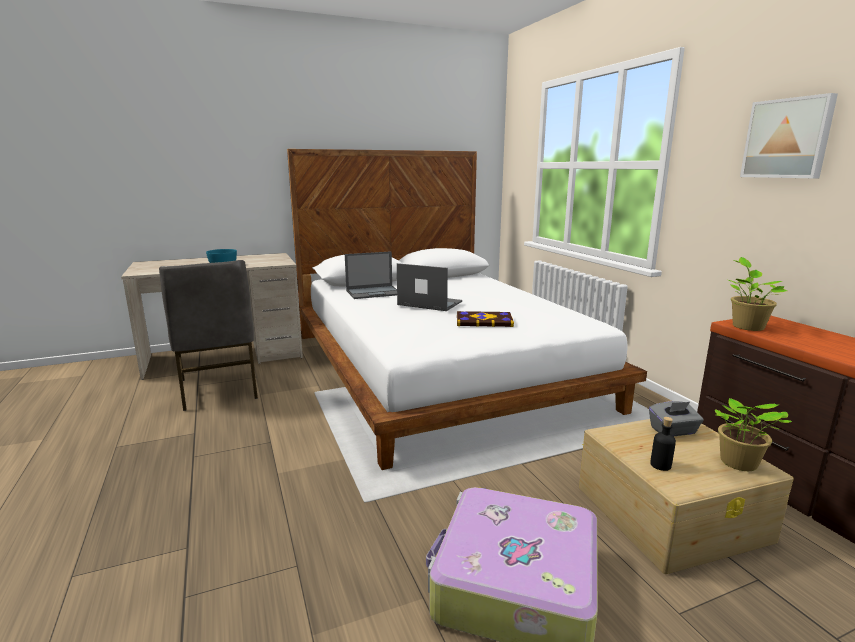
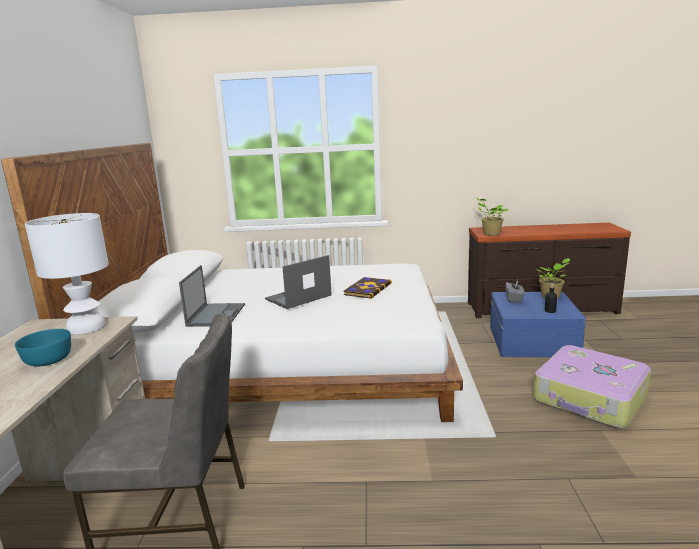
camera: 65 degrees left, 0 degrees up
(273, 261) = (86, 327): none -> white table lamp
(672, 512) = (532, 340): beige storage box -> blue storage box
(787, 138) = (462, 128): picture -> none

